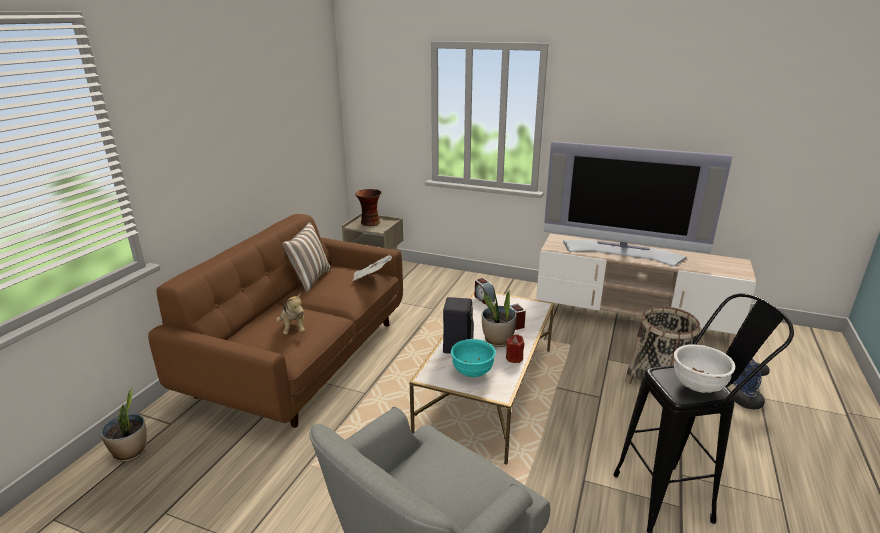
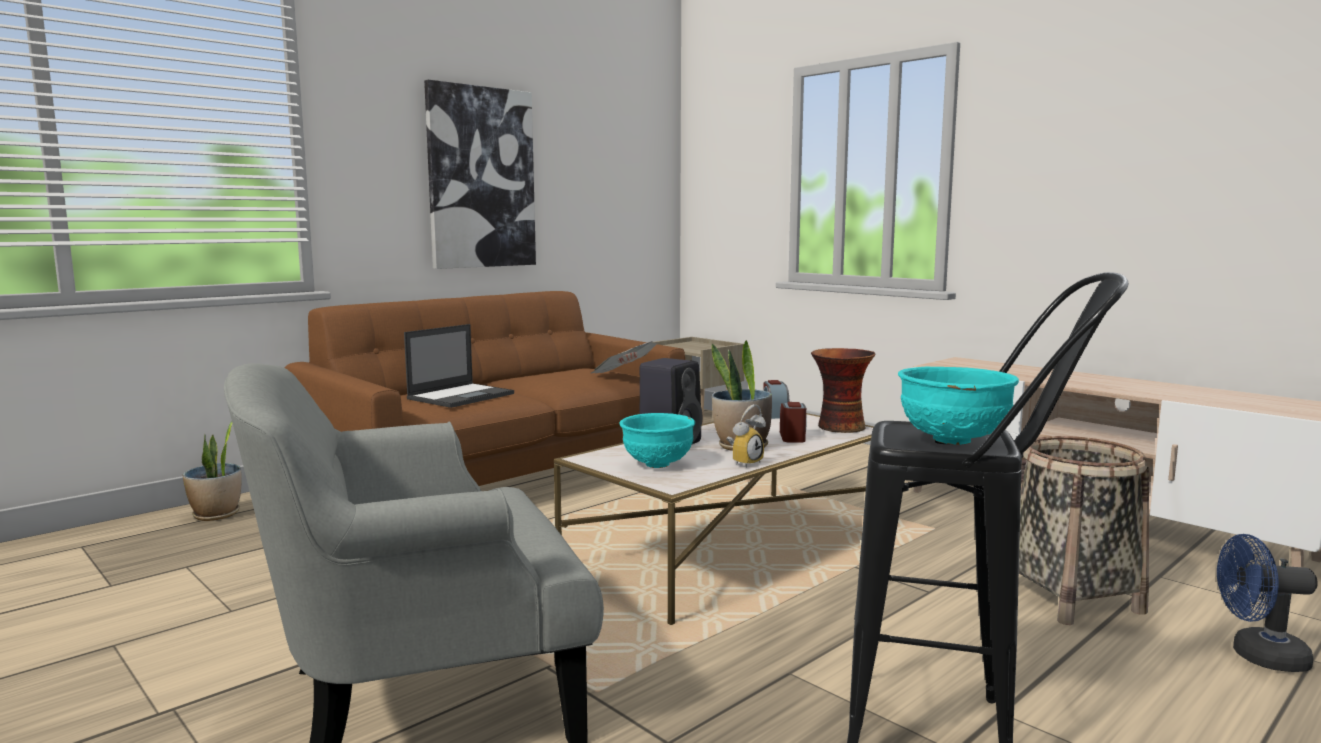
camera: 25 degrees right, 15 degrees down
(234, 144) = (481, 178): none -> picture
(294, 328) = (462, 396): plush toy -> laptop
(310, 279) = (542, 371): pillow -> none
(369, 223) = (693, 346): vase -> vase (839, 427)
(514, 358) = (744, 462): red candle -> alarm clock
(622, 251) = (1069, 378): television -> none
(697, 386) = (954, 440): white bowl -> turquoise bowl

